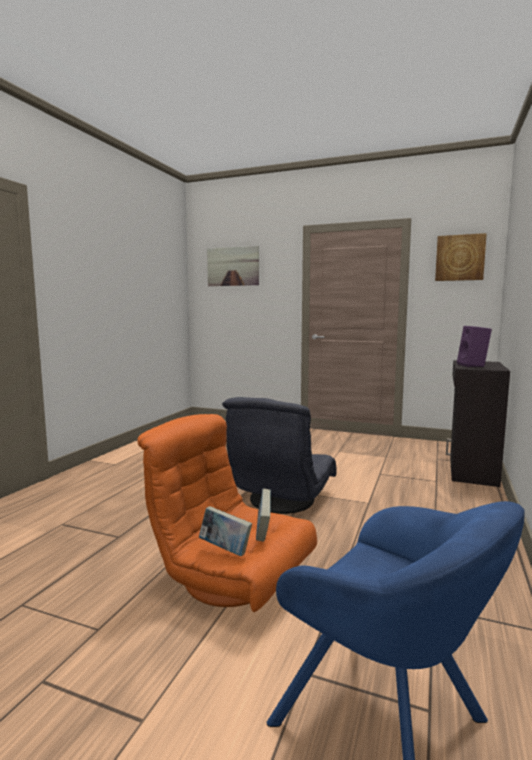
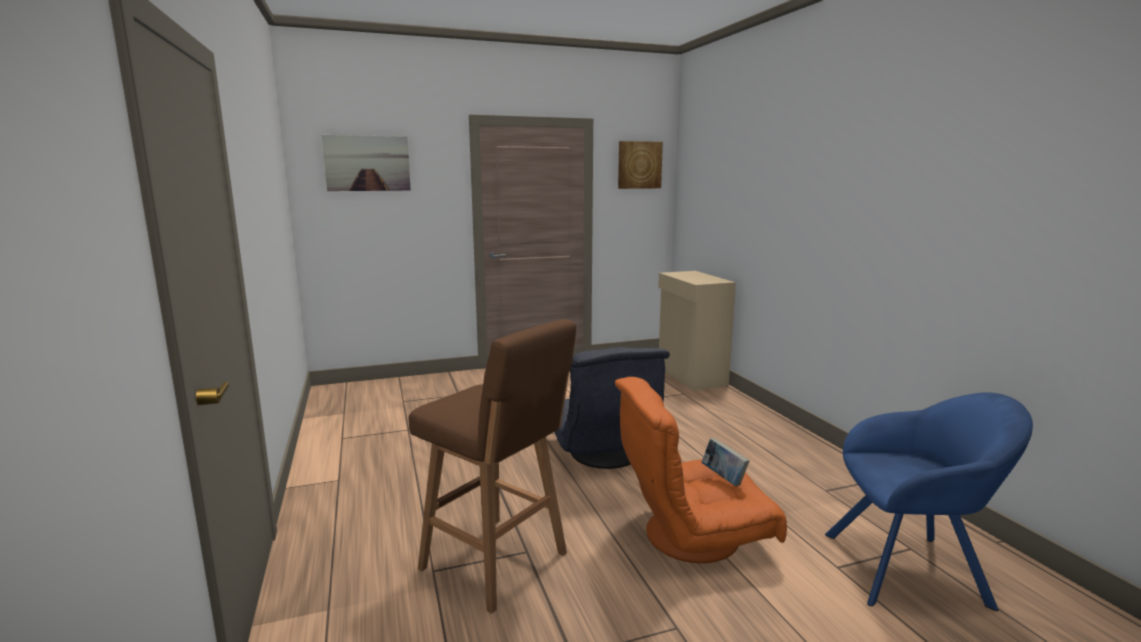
camera: 40 degrees left, 5 degrees up
(93, 535) = (497, 563): none -> brown stool
(225, 549) = (732, 503): book -> none
(471, 470) = (690, 376): black cabinet -> beige cabinet
(473, 365) = (695, 278): purple speaker -> none

